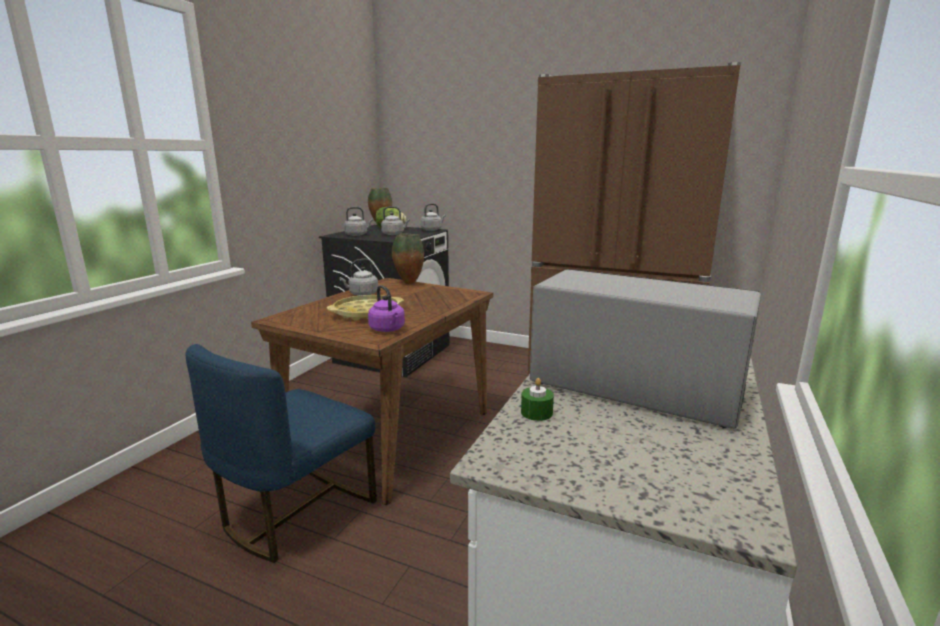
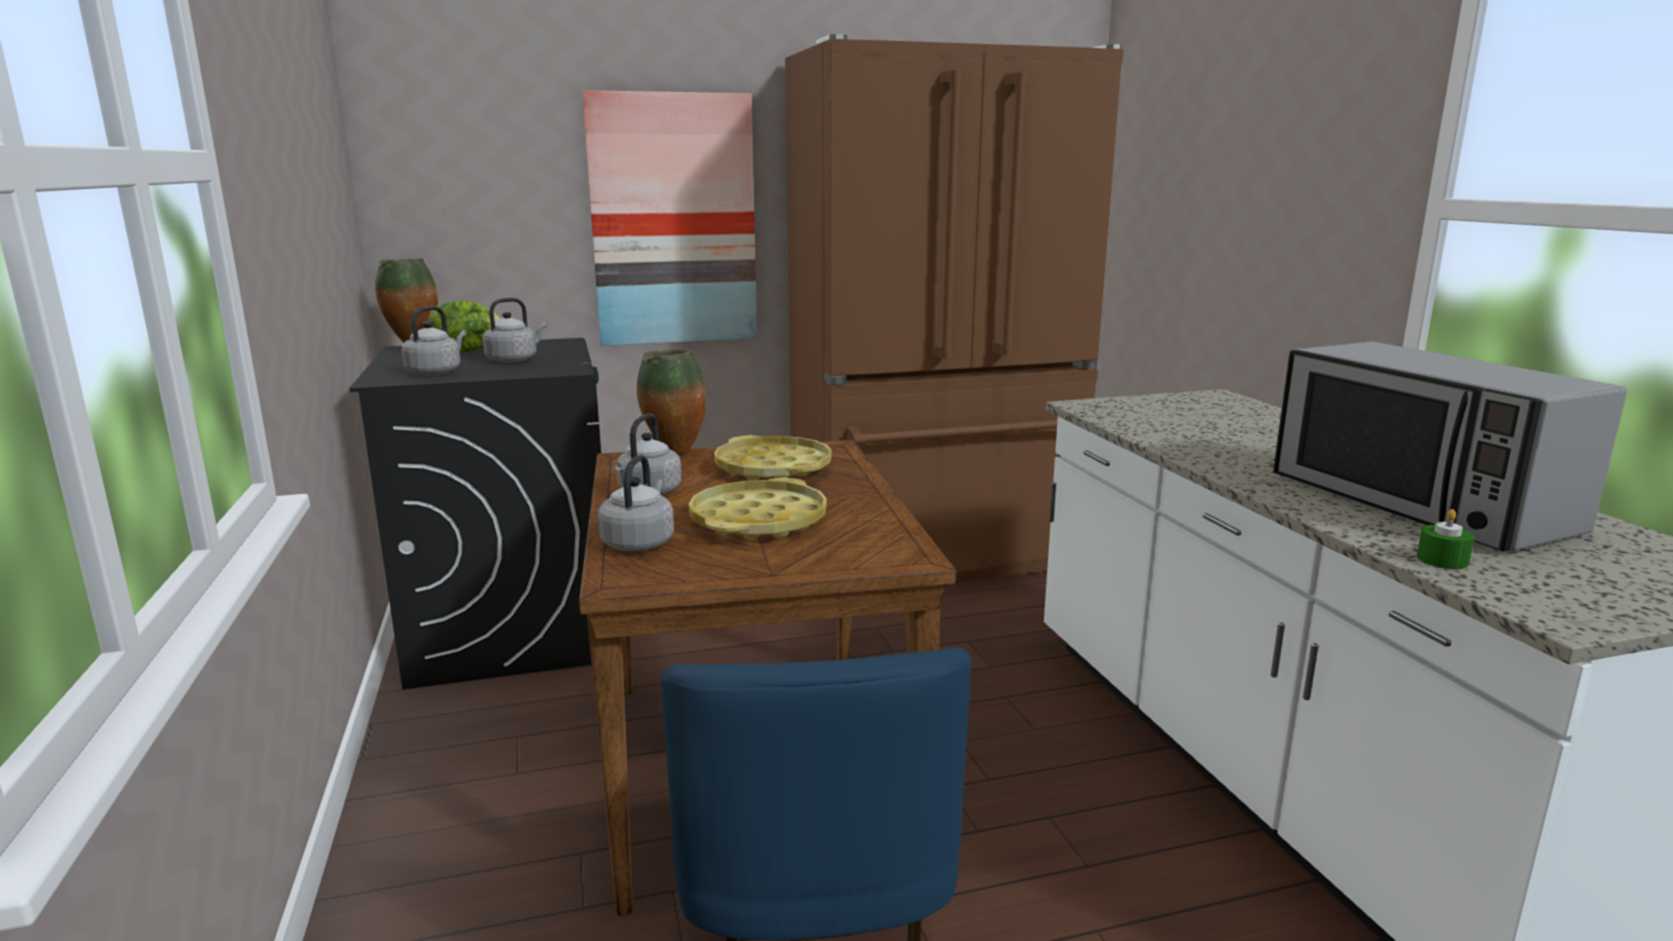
camera: 40 degrees left, 0 degrees up
(388, 329) = (876, 536): purple kettle -> none
(427, 296) = (773, 468): none -> yellow tray
(432, 230) = (560, 342): grey kettle -> grey kettle (639, 542)
(502, 176) = (673, 220): none -> picture
(633, 386) = (1417, 504): microwave -> microwave turned 105 degrees counterclockwise

